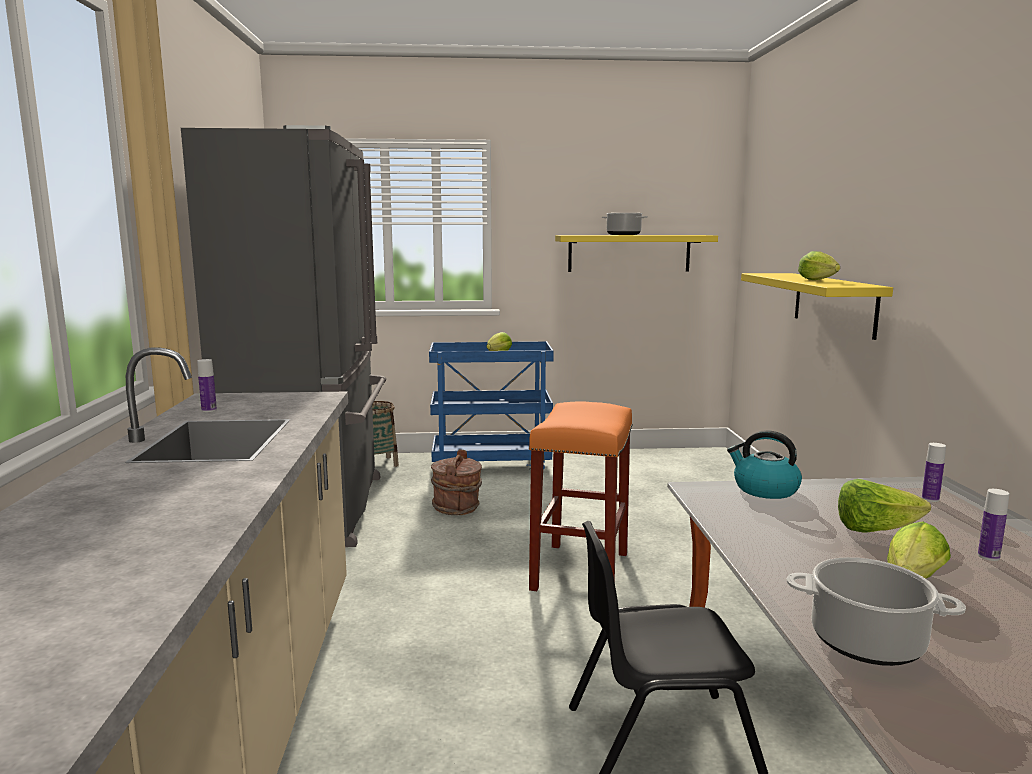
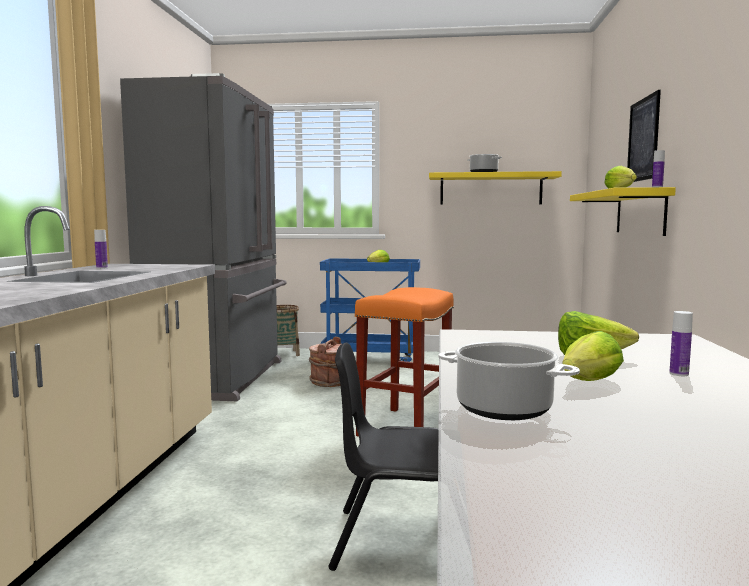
camera: 10 degrees right, 5 degrees down
(764, 489) = (517, 335): kettle -> none
(840, 218) = (643, 139): none -> picture
(930, 499) = (663, 344): bottle -> bottle (657, 187)

